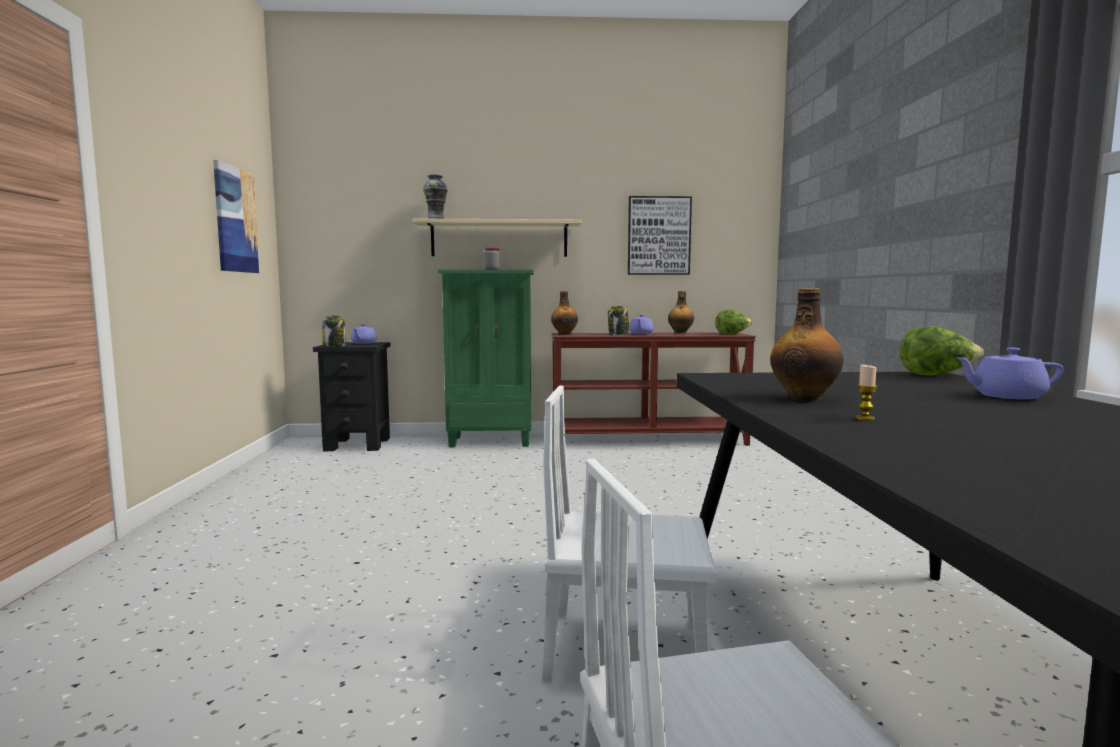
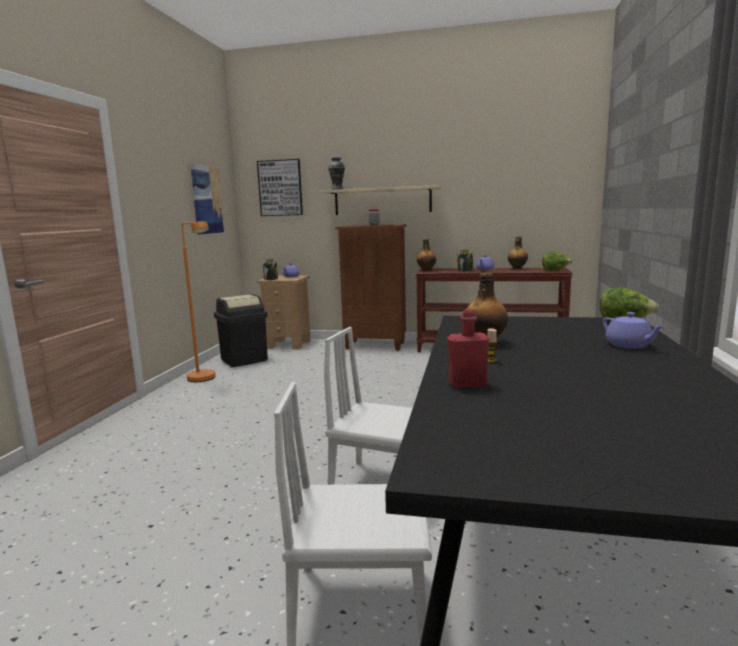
camera: 15 degrees right, 5 degrees up
(235, 500) = (205, 379): none -> orange floor lamp
(294, 468) = (244, 360): none -> black trash can
(358, 444) = (288, 344): black nightstand -> beige nightstand
(490, 442) = (375, 346): green cabinet -> brown cabinet
(658, 236) = (502, 193): picture -> picture (280, 188)
(901, 449) = (467, 384): none -> red bottle
(1006, 396) = (629, 345): purple teapot -> purple teapot turned 135 degrees counterclockwise

